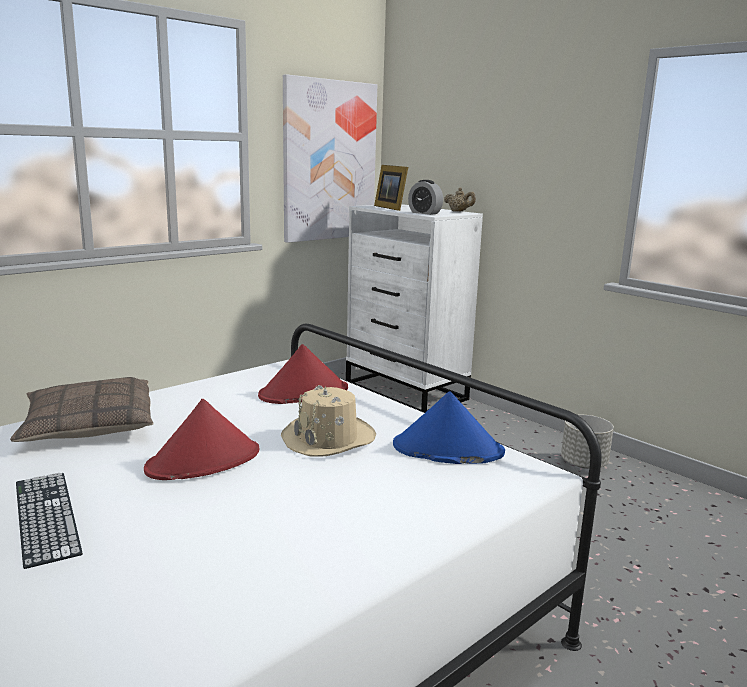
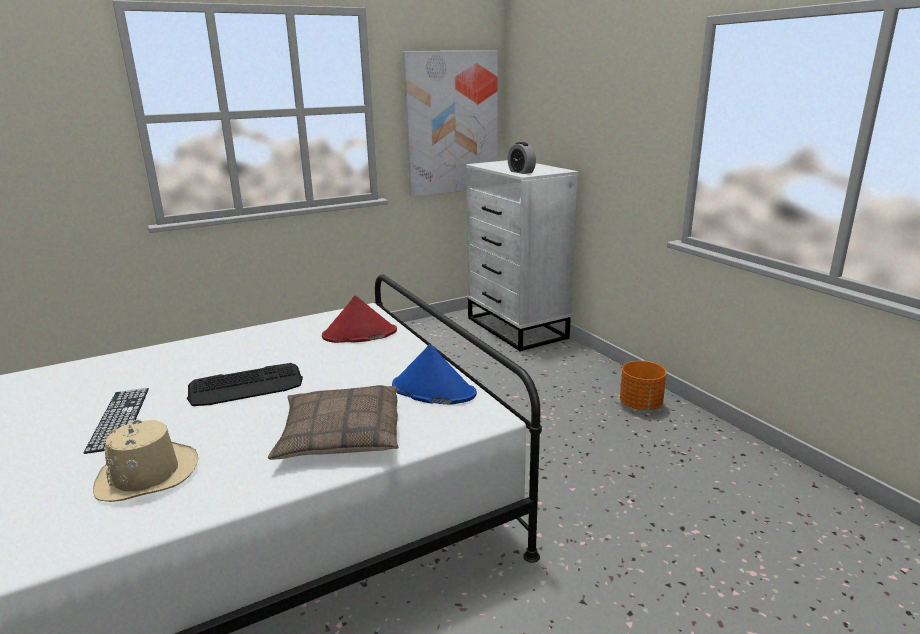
camera: 15 degrees right, 5 degrees up
(88, 425) = (188, 352): pillow -> pillow (340, 435)
(204, 461) = (246, 386): red hat -> keyboard
(329, 439) = (349, 374): beige hat -> beige hat (147, 475)
(391, 208) = (500, 166): picture frame -> none
(459, 211) = (557, 169): beige teapot -> none
(584, 464) = (641, 405): grey planter -> orange planter

